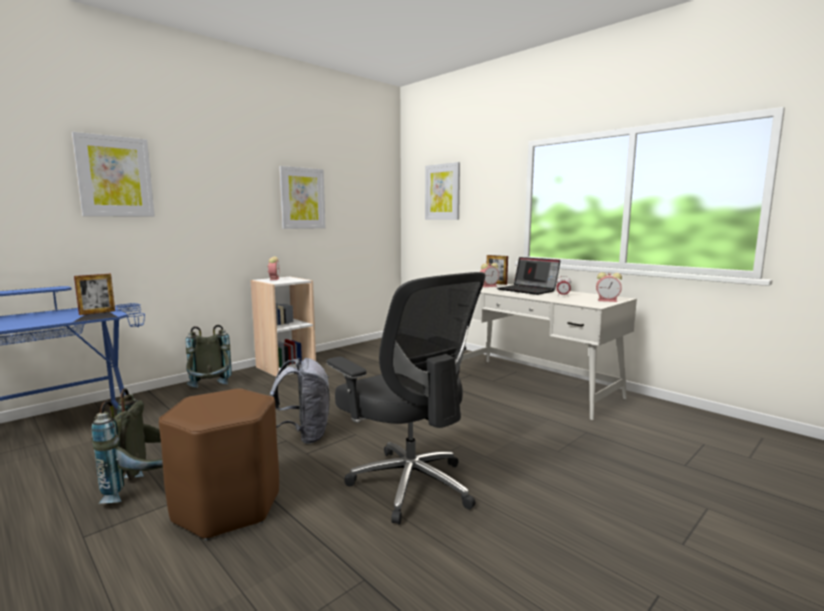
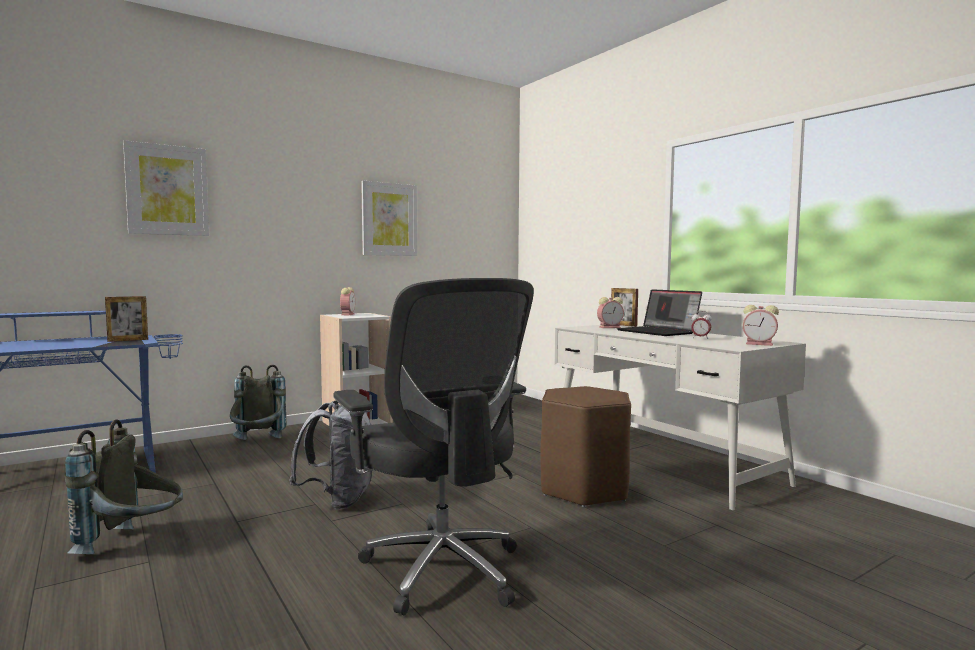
camera: 10 degrees right, 5 degrees down
(227, 506) = (206, 572): brown stool -> brown stool (583, 489)
(442, 192) = (565, 212): picture -> none

